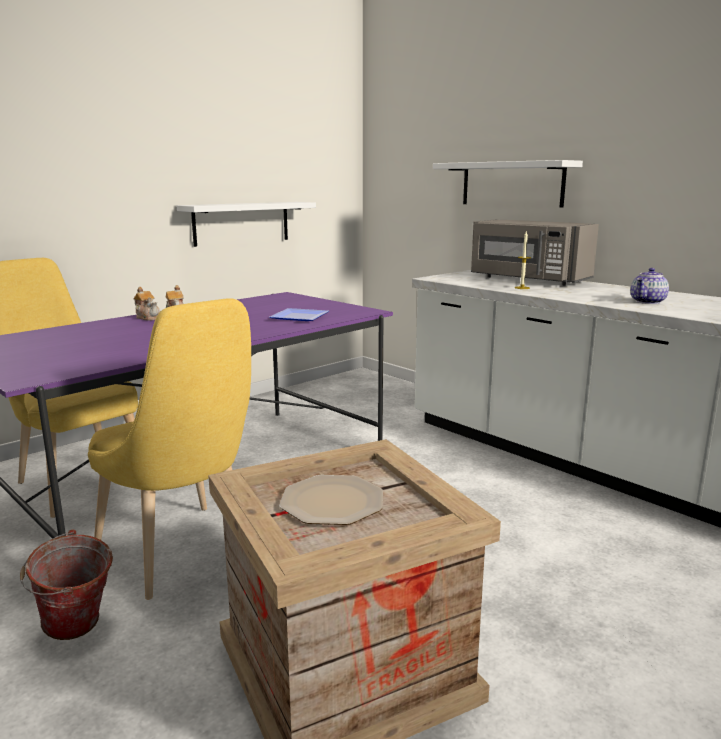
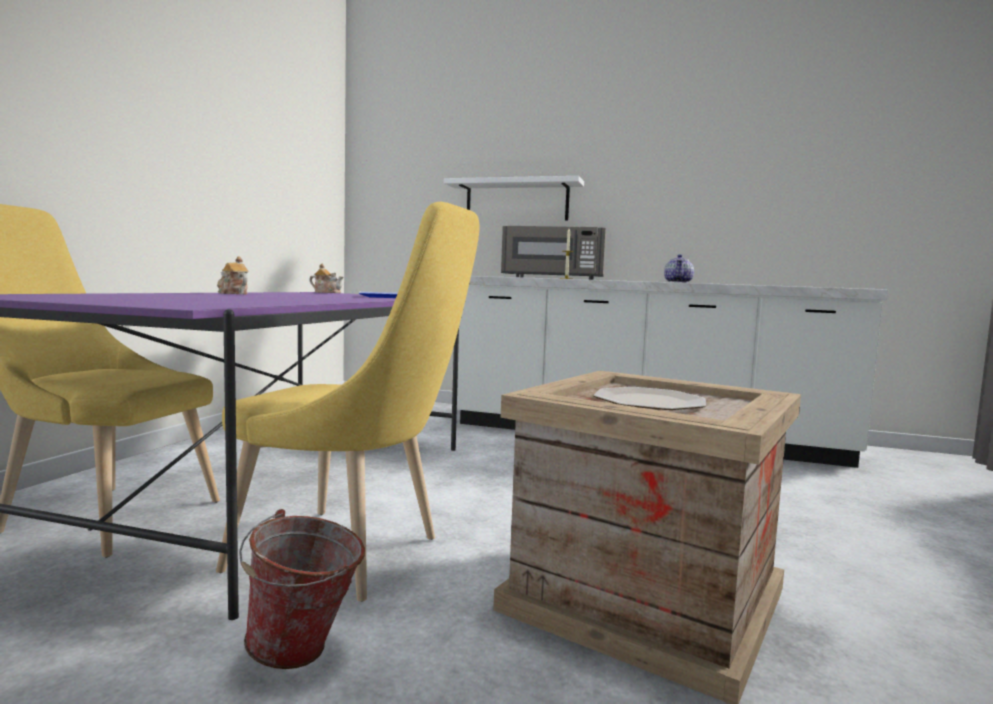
camera: 30 degrees left, 10 degrees down
(148, 317) = (202, 293): teapot -> teapot (327, 292)
(241, 223) = (244, 219): white shelf -> none

